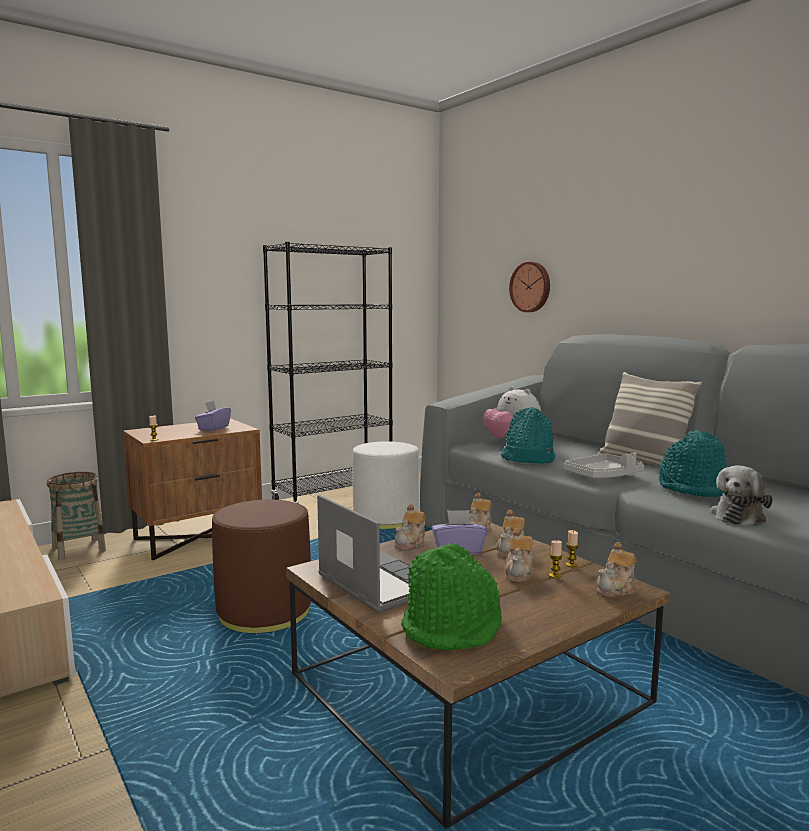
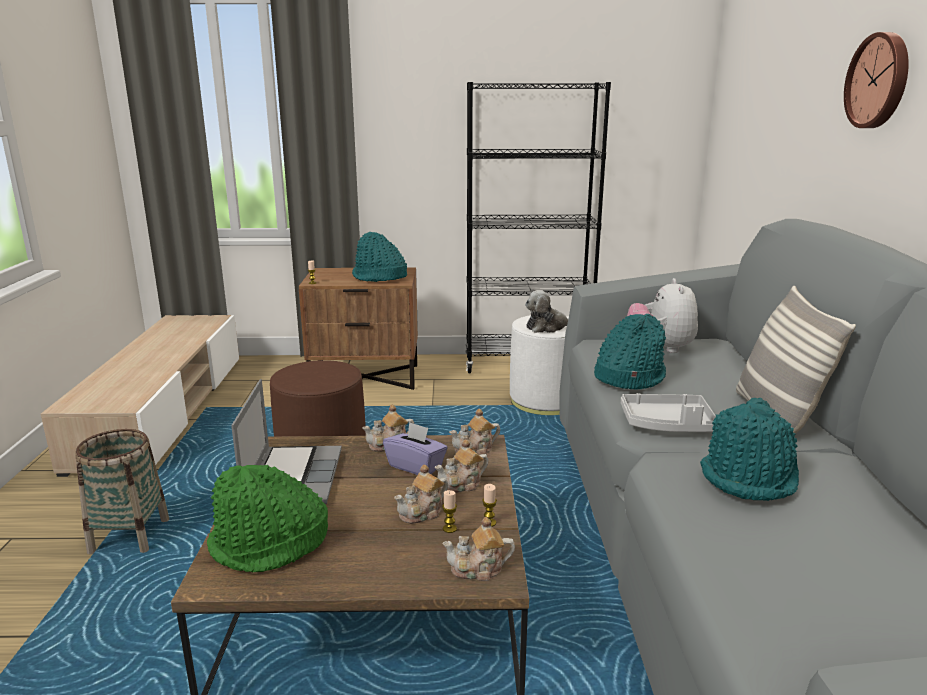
camera: 35 degrees right, 10 degrees up
(79, 549) = (275, 365): basket -> basket (130, 536)
(213, 428) = (379, 277): purple tissue box -> turquoise hat
(531, 287) = (779, 139): wall clock -> wall clock (879, 81)
(738, 516) = (725, 536): plush toy -> plush toy (548, 327)

